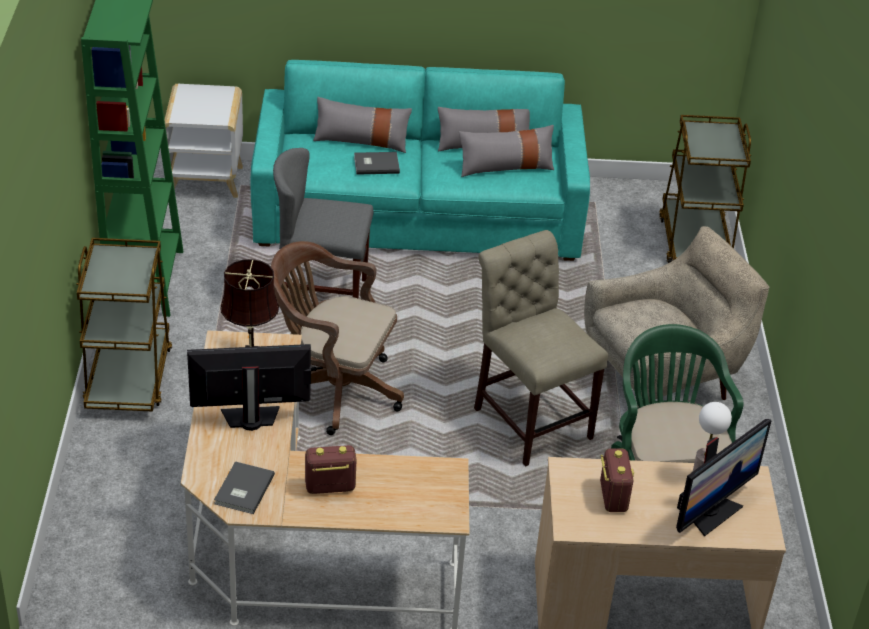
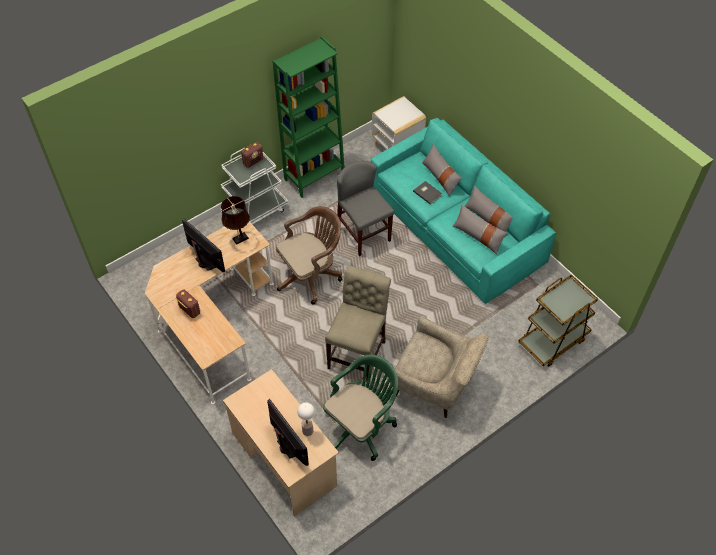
camera: 55 degrees right, 15 degrees up
(129, 377) = (255, 211): brown cart -> white cart
(242, 490) = (165, 285): grey book -> none
(332, 388) = (311, 275): brown office chair -> brown office chair turned 75 degrees clockwise
(613, 497) = (266, 405): radio -> radio (253, 161)
(711, 512) = (288, 446): monitor -> monitor turned 135 degrees counterclockwise

